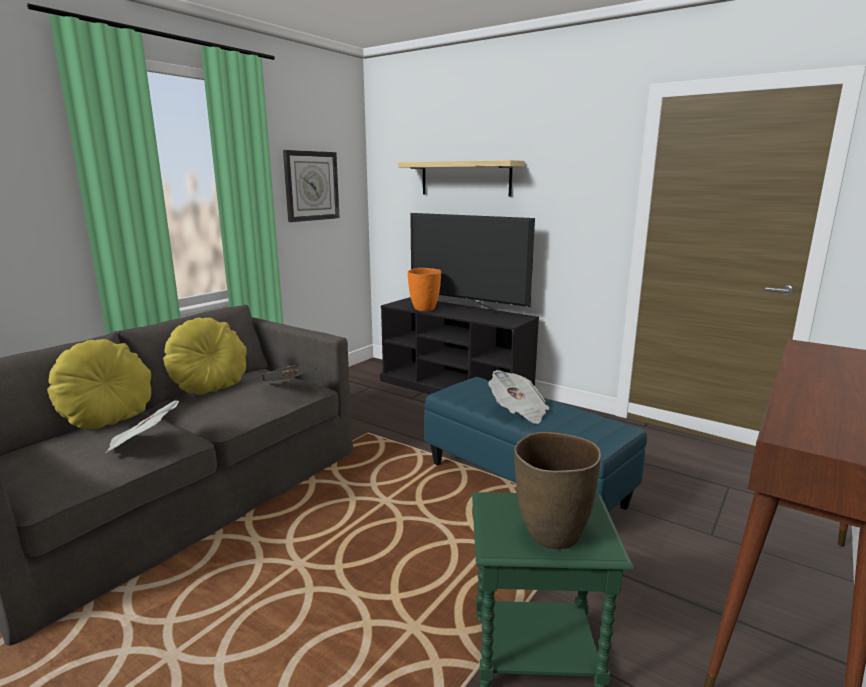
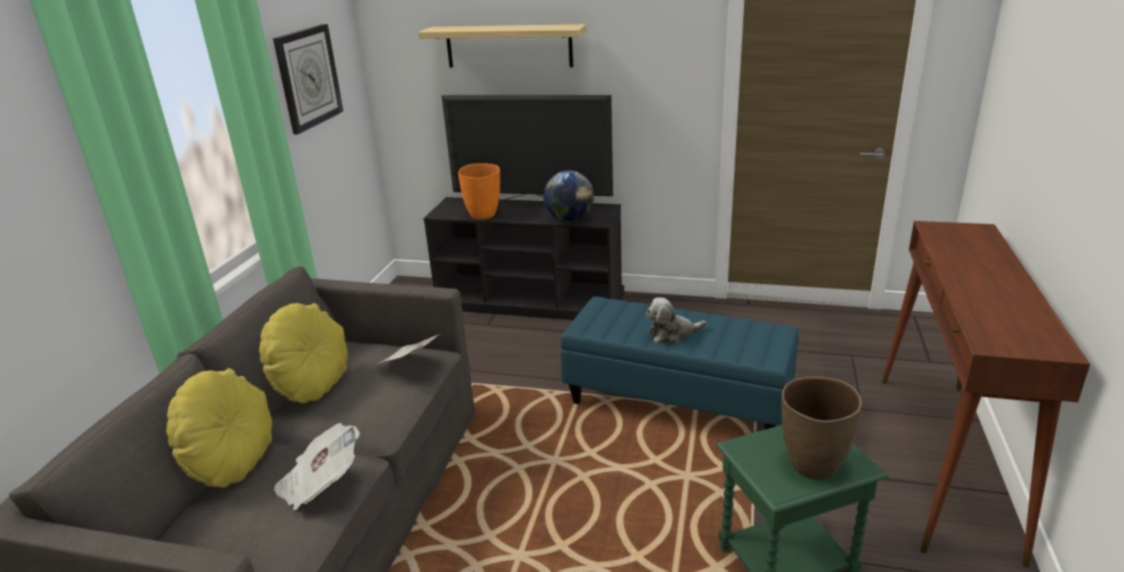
camera: 20 degrees left, 10 degrees up
(487, 319) = (569, 219): none -> globe
(518, 412) = (672, 334): newspaper -> plush toy

